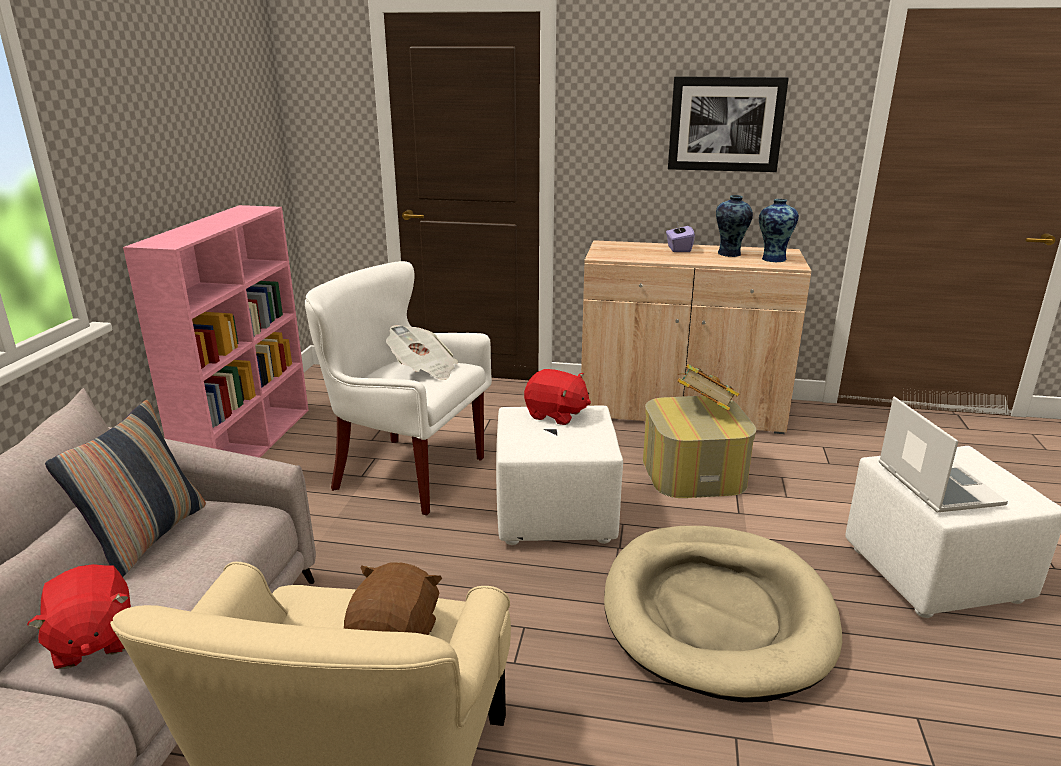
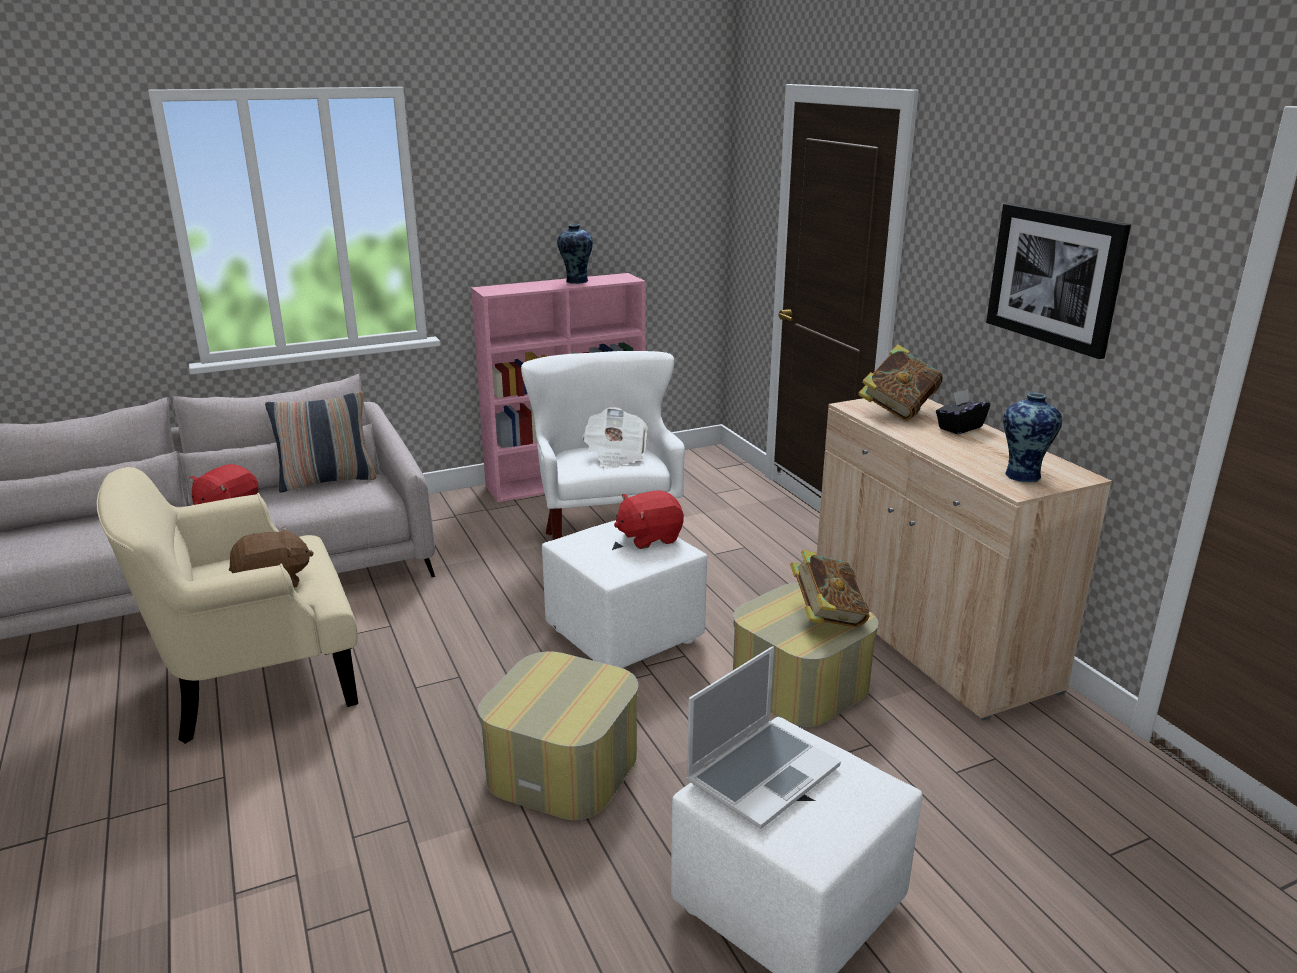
camera: 55 degrees right, 0 degrees up
(556, 415) = (649, 537): red plush toy -> red plush toy turned 75 degrees clockwise
(626, 251) = (898, 410): none -> book
(678, 249) = (959, 427): purple tissue box -> black tissue box
(716, 614) = (563, 766): beige dog bed -> ottoman
(729, 254) = (993, 452): vase -> vase (575, 281)

